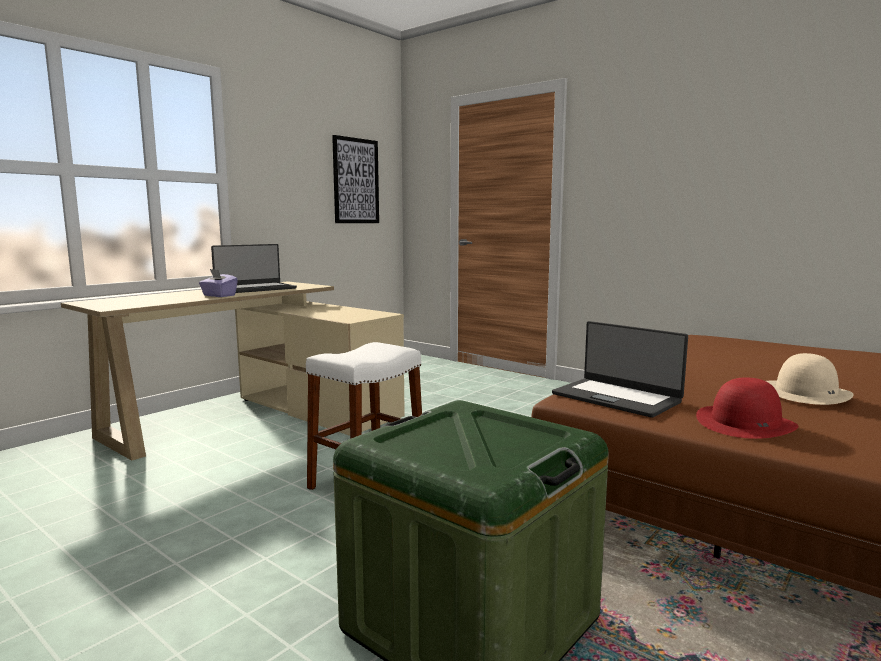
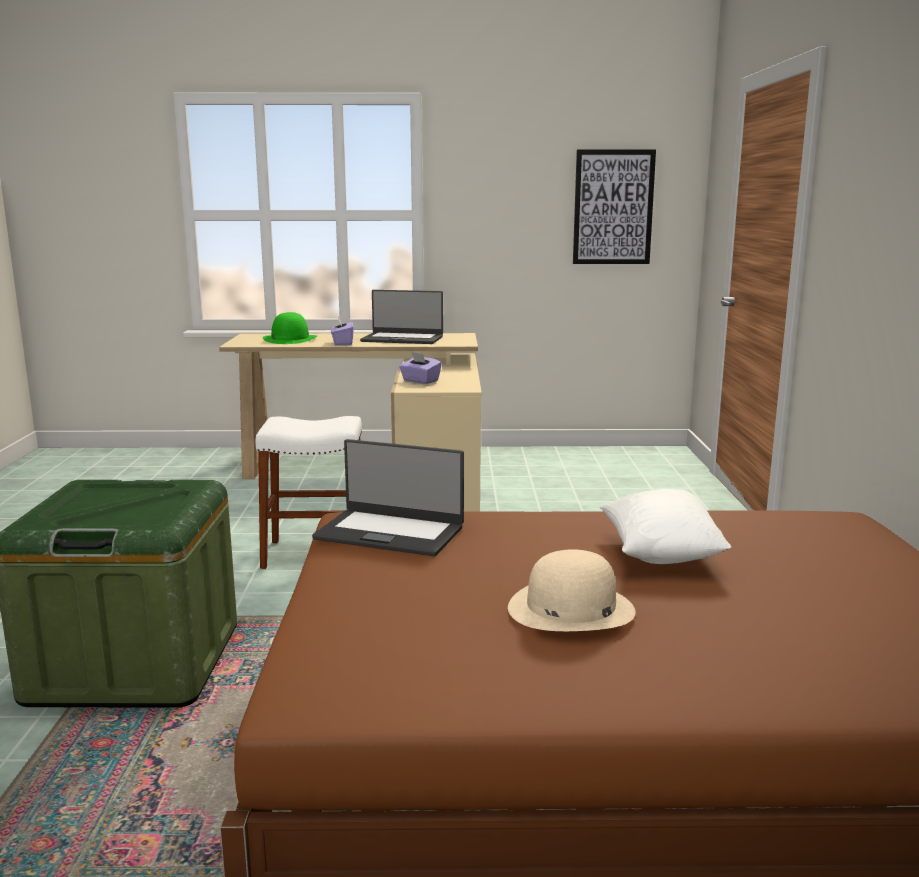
camera: 50 degrees right, 5 degrees up
(150, 299) = (290, 339): none -> green hat
(335, 315) = (420, 381): none -> purple tissue box
(616, 397) = (390, 532): laptop -> laptop turned 75 degrees counterclockwise
(729, 364) = (660, 554): none -> white pillow
(745, 423) = (377, 595): red hat -> none

